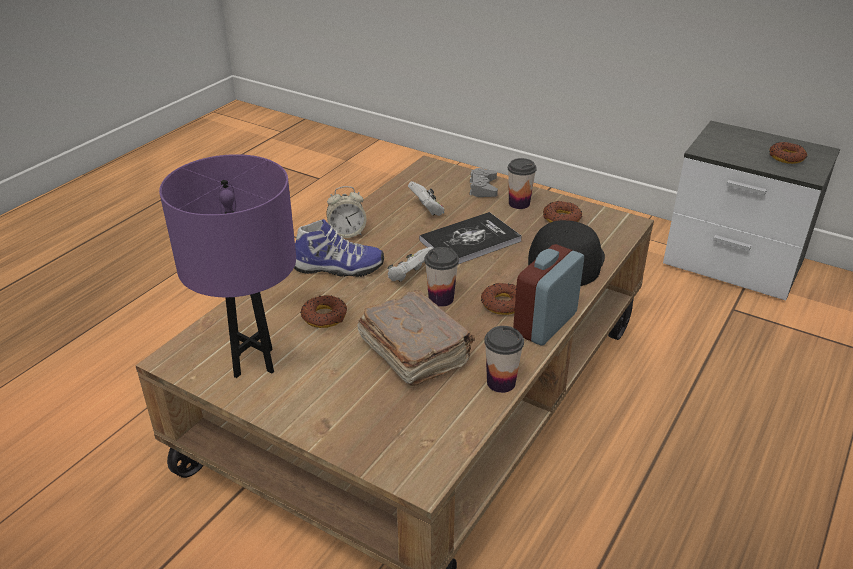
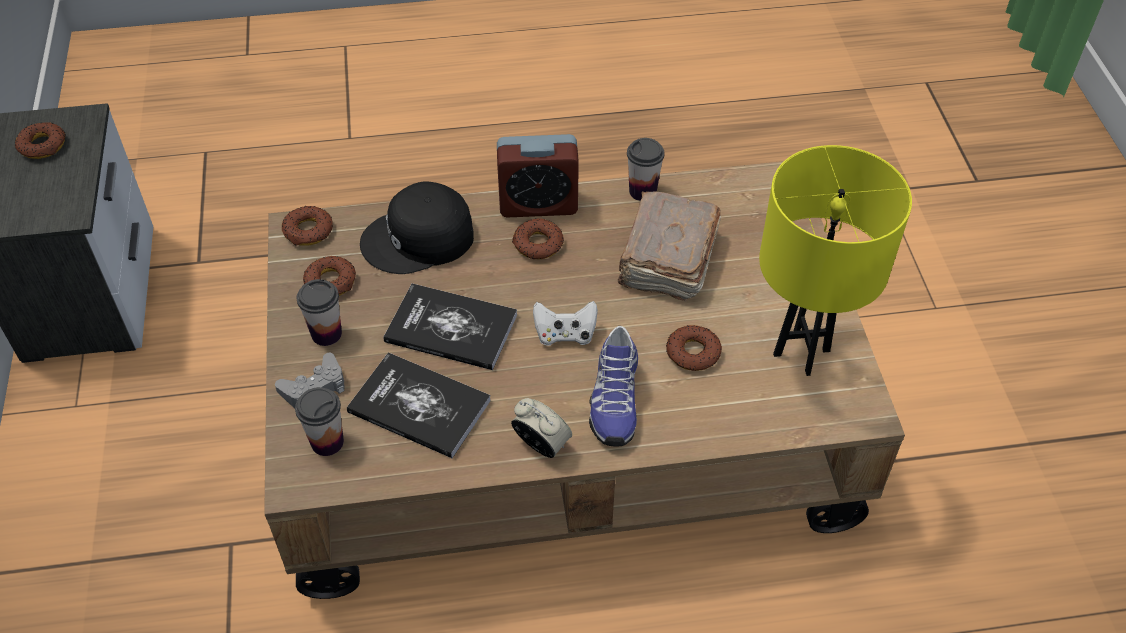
camera: 130 degrees left, 15 degrees up
(253, 362) = (801, 353): purple table lamp -> yellow table lamp
(338, 268) = (613, 401): shoe -> shoe turned 135 degrees counterclockwise
(427, 210) = (419, 406): white game controller -> book
(441, 299) = (576, 289): cup -> cup (327, 442)
(619, 226) = (308, 231): none -> donut

